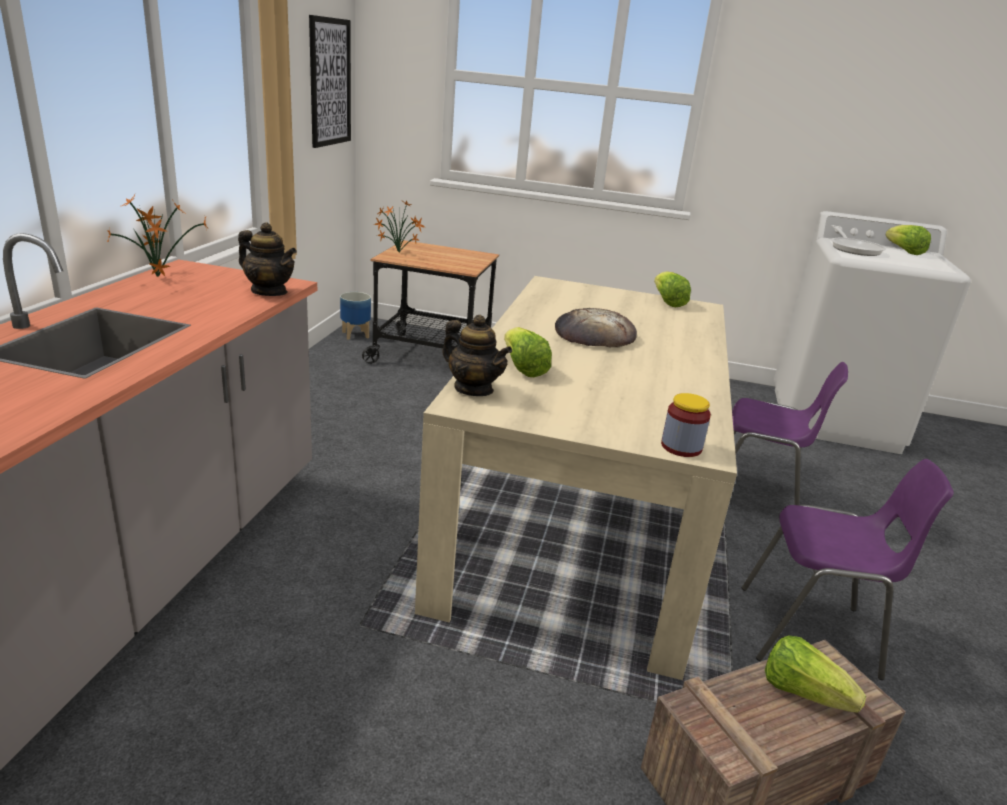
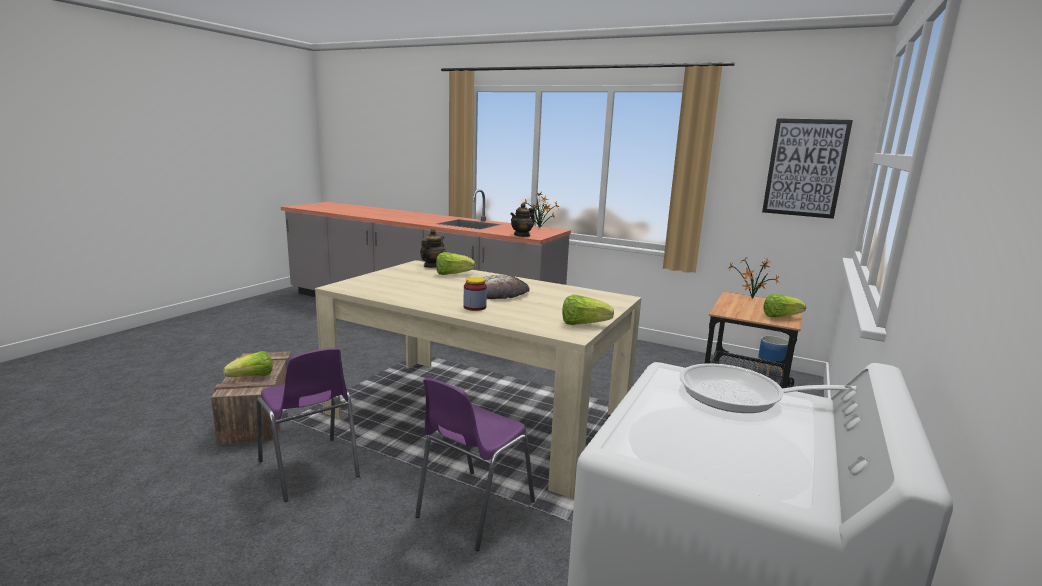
camera: 105 degrees right, 10 degrees down
(473, 389) = (432, 266): teapot -> teapot turned 150 degrees clockwise
(681, 447) = (346, 284): jar -> jar (474, 307)
(812, 633) = (310, 470): purple chair -> purple chair turned 60 degrees counterclockwise
(904, 251) = (780, 456): lettuce -> lettuce (780, 317)

